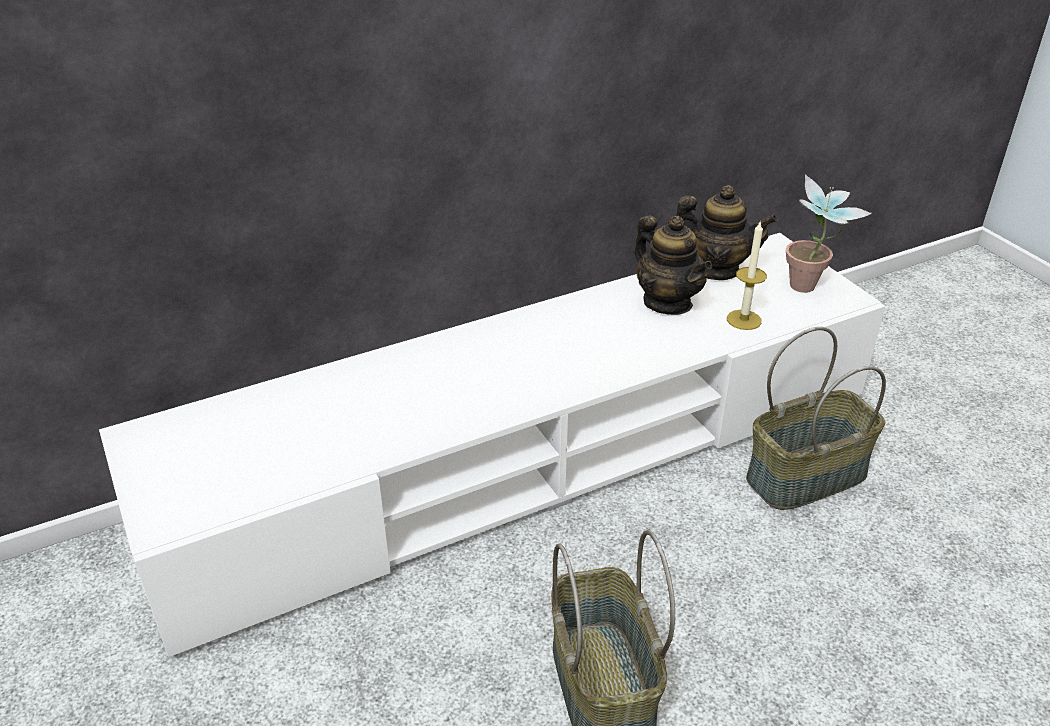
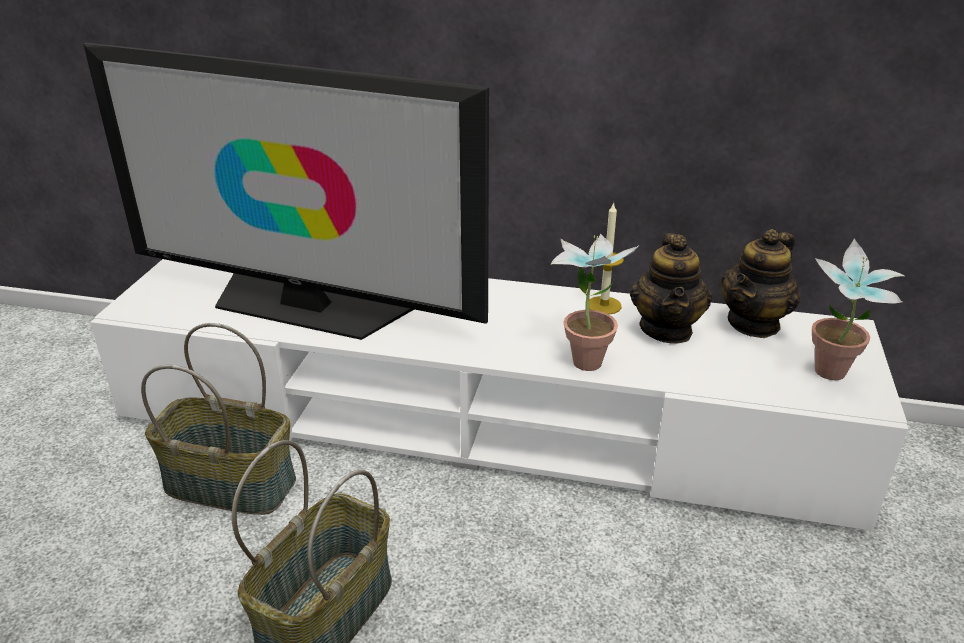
camera: 40 degrees right, 5 degrees down
(350, 426) = (305, 306): none -> television
(642, 353) = (586, 356): none -> potted plant
(716, 269) = (754, 323): teapot -> teapot turned 75 degrees clockwise
(744, 320) = (722, 372): candle -> candle (604, 305)
(806, 475) = (718, 569): basket -> basket (232, 483)

